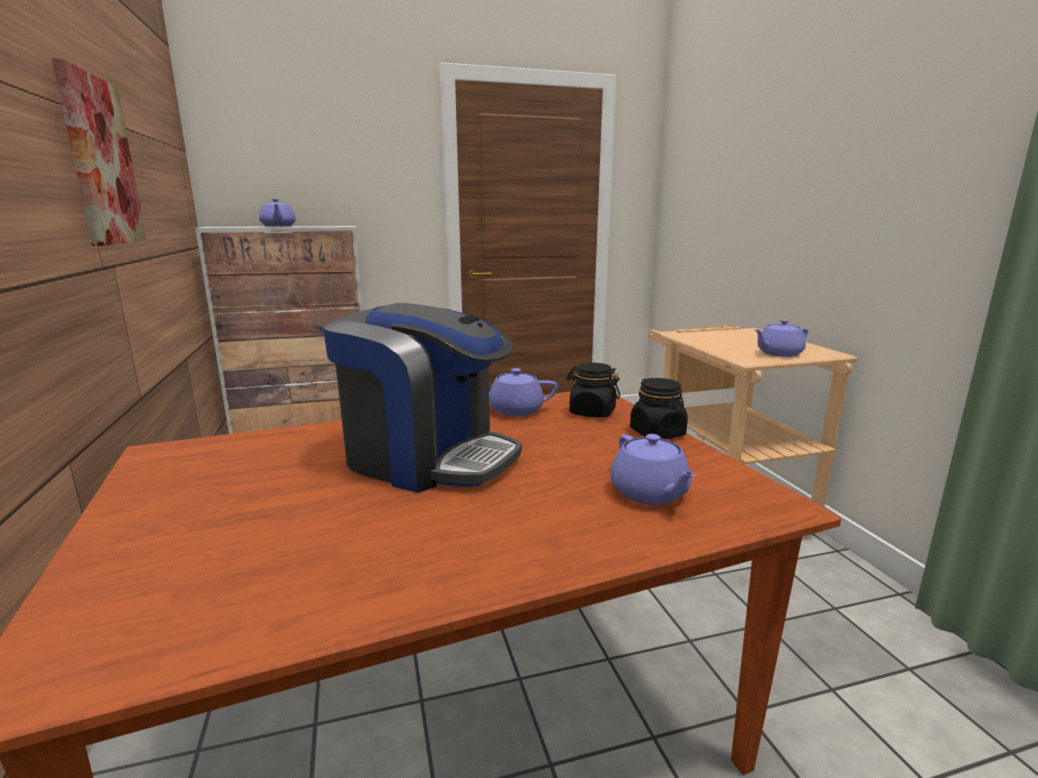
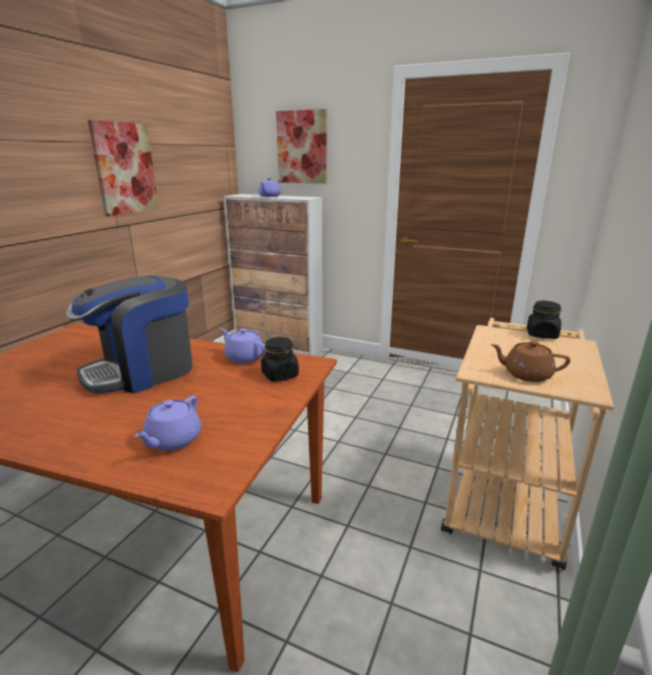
camera: 40 degrees right, 5 degrees up
(314, 157) = (302, 147): none -> picture
(427, 457) = (142, 371): coffee machine -> coffee machine turned 75 degrees clockwise
(657, 433) = (277, 405): black jar -> black jar (542, 335)
(778, 353) = (526, 374): purple teapot -> brown teapot

